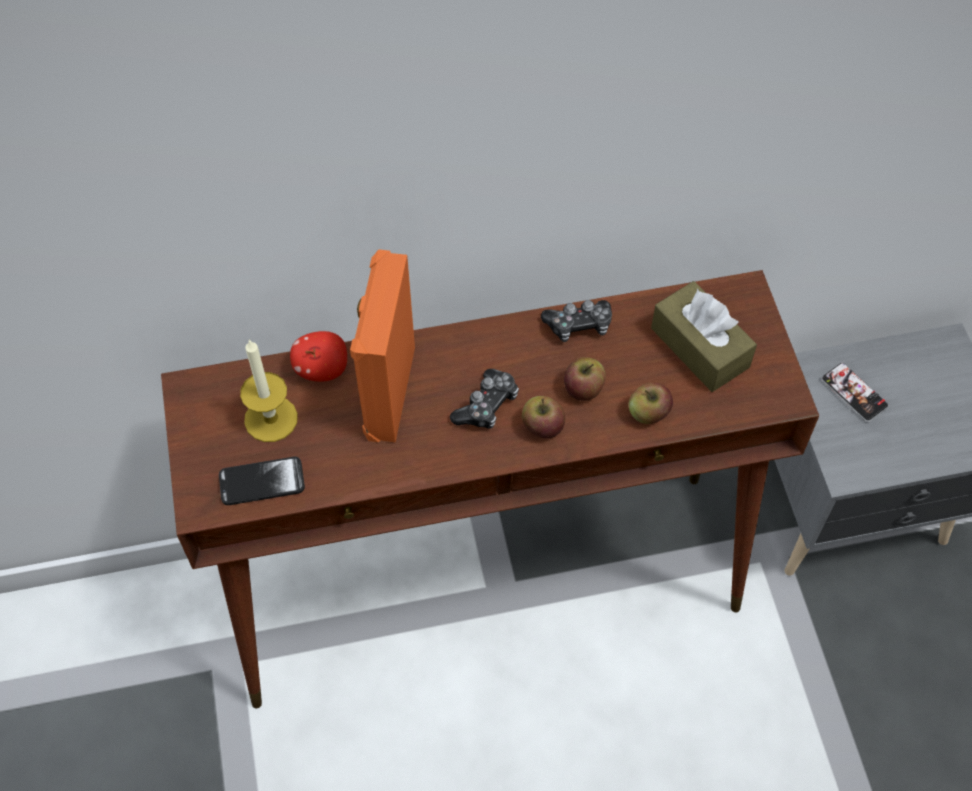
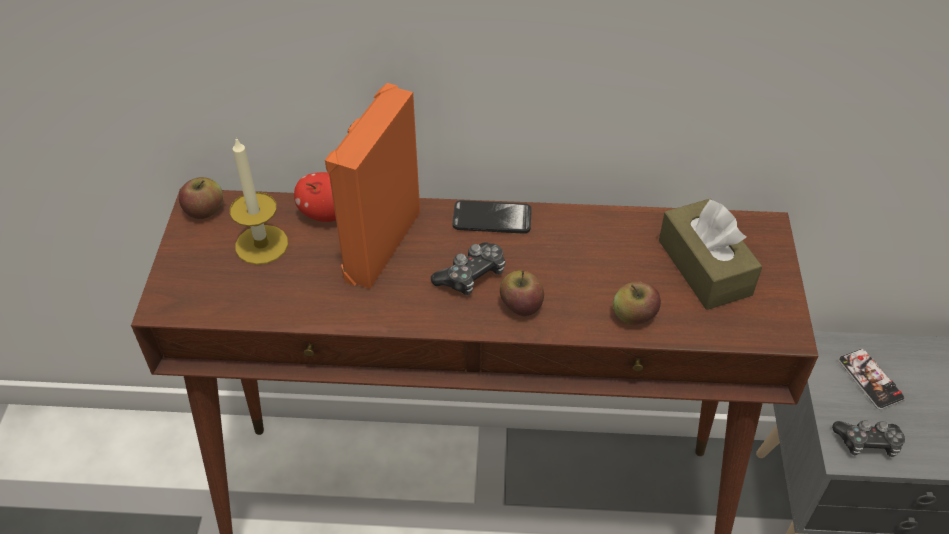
camera: 15 degrees right, 10 degrees down
(262, 482) = (230, 296): phone -> phone (492, 218)
(579, 326) = (586, 225): game controller -> game controller (867, 443)
(583, 388) = (573, 280): apple -> apple (204, 210)

